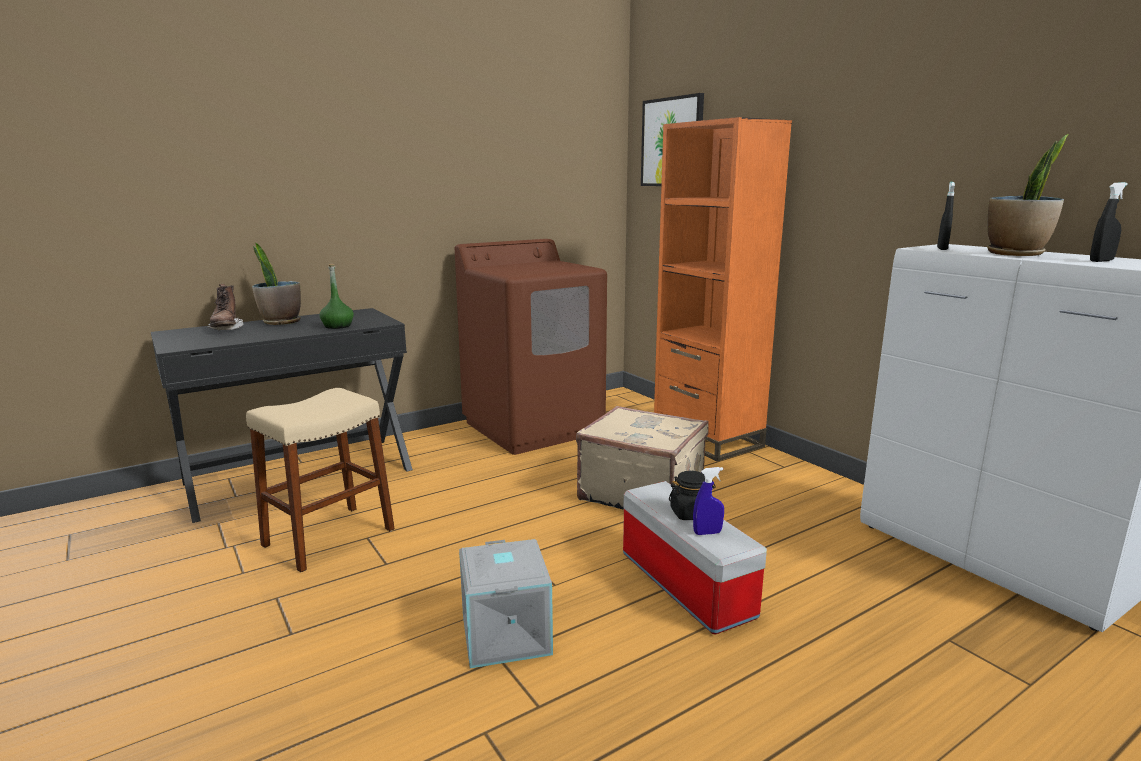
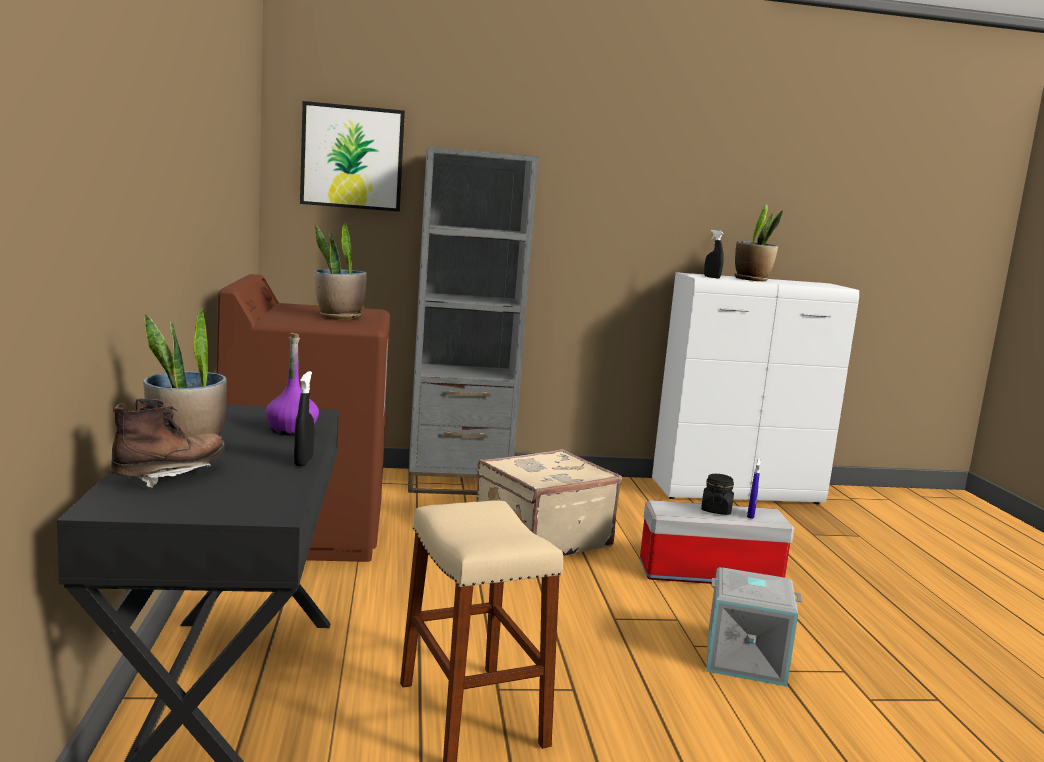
camera: 65 degrees left, 5 degrees down
(226, 329) = (169, 476): brown boot -> brown boot turned 60 degrees counterclockwise
(338, 326) = (292, 430): green bottle -> purple bottle
(533, 269) = (339, 317): none -> potted plant
(706, 439) = (458, 483): orange bookcase -> grey bookcase
(1101, 261) = (797, 283): black spray bottle -> black spray bottle (303, 462)

